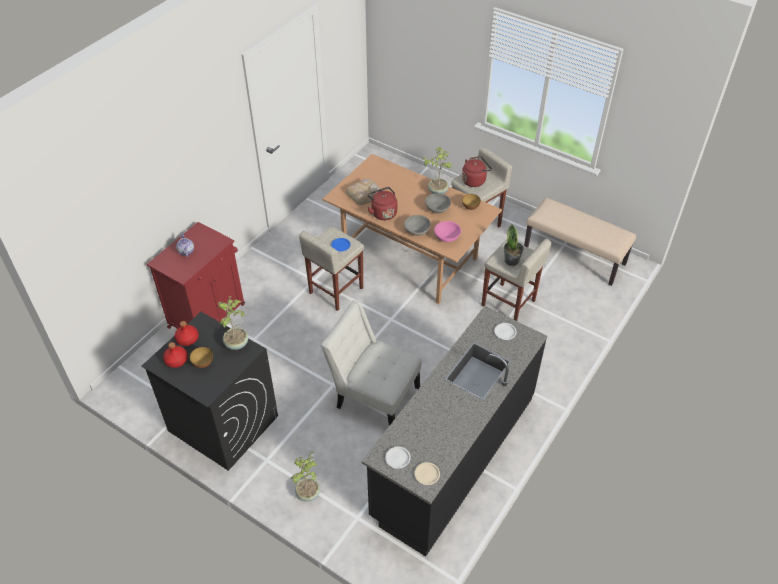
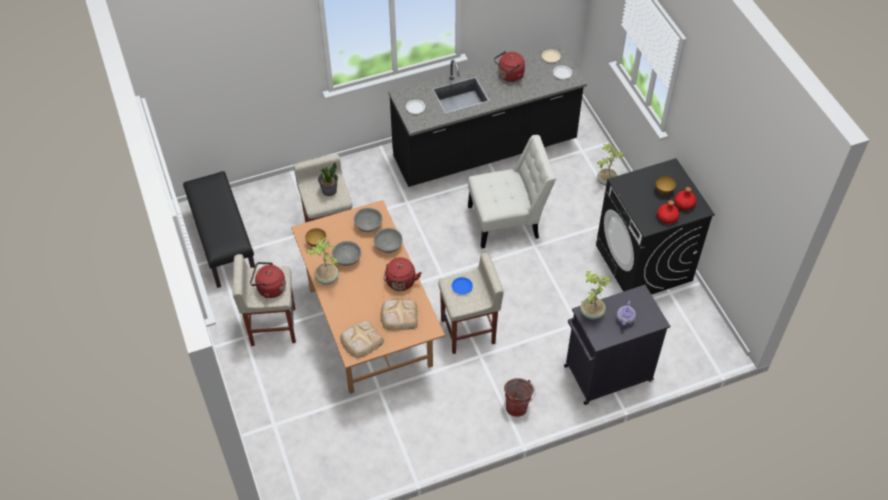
camera: 145 degrees left, 5 degrees up
(208, 315) = (606, 374): red cabinet -> black cabinet
(237, 343) = (628, 193): potted plant -> potted plant (591, 312)
(263, 263) = (518, 405): none -> bucket
(374, 394) = (508, 221): white chair -> white chair turned 75 degrees counterclockwise
(376, 169) = (361, 340): none -> bread
(446, 237) = (368, 225): pink bowl -> grey bowl
(450, 421) = (509, 76): none -> red kettle
(575, 255) = (223, 242): beige bench -> black bench

